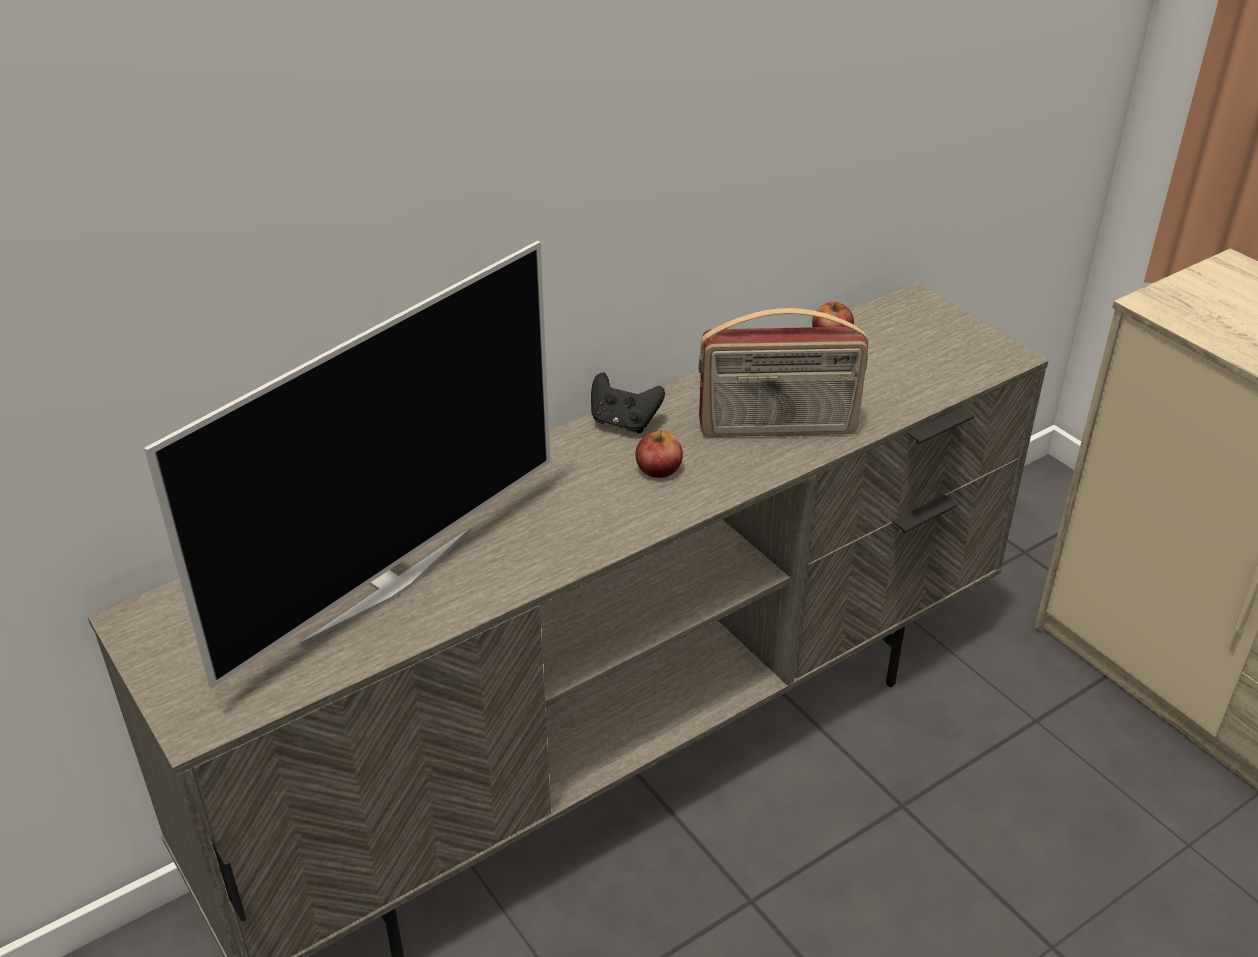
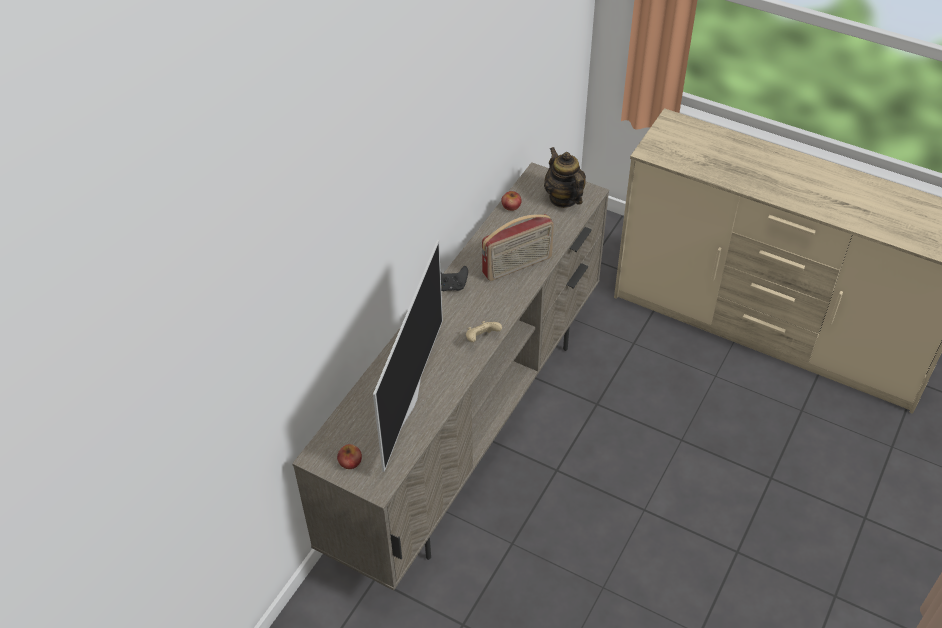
camera: 25 degrees left, 10 degrees up
(617, 525) = (481, 338): none -> beige game controller
(658, 468) = (480, 304): apple -> apple (350, 461)
(944, 349) = (563, 198): none -> teapot

